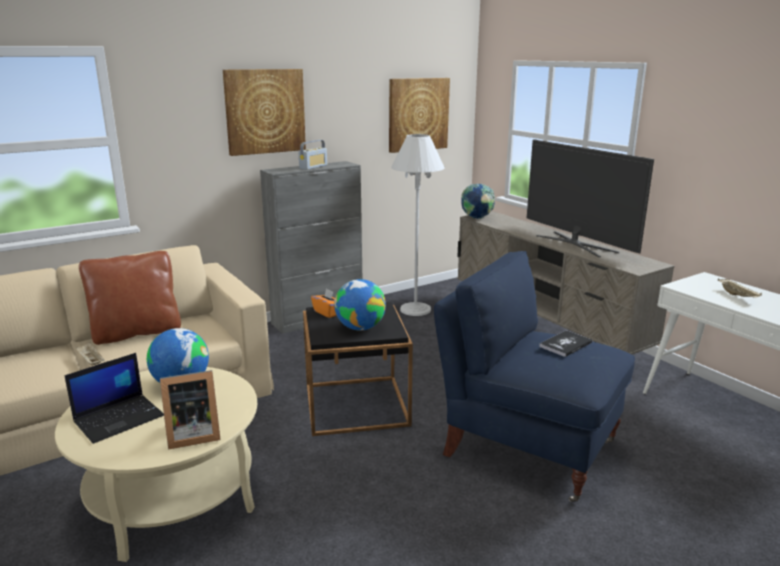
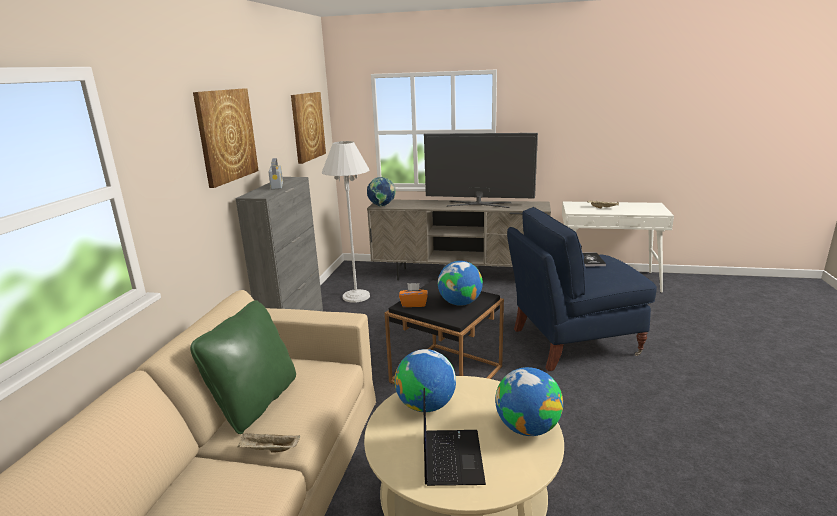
camera: 45 degrees left, 0 degrees up
(137, 332) = (255, 403): brown pillow -> green pillow
(191, 435) = (527, 428): picture frame -> globe

